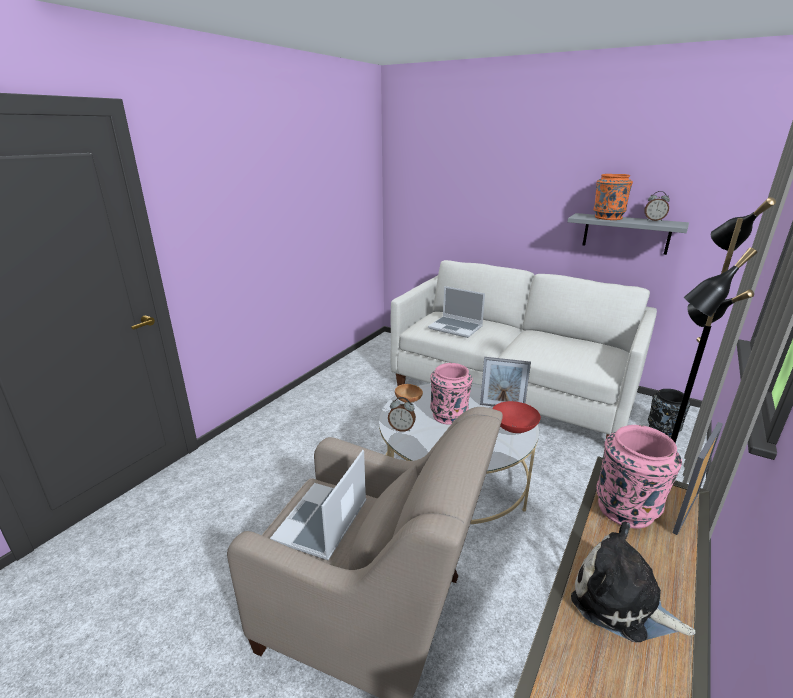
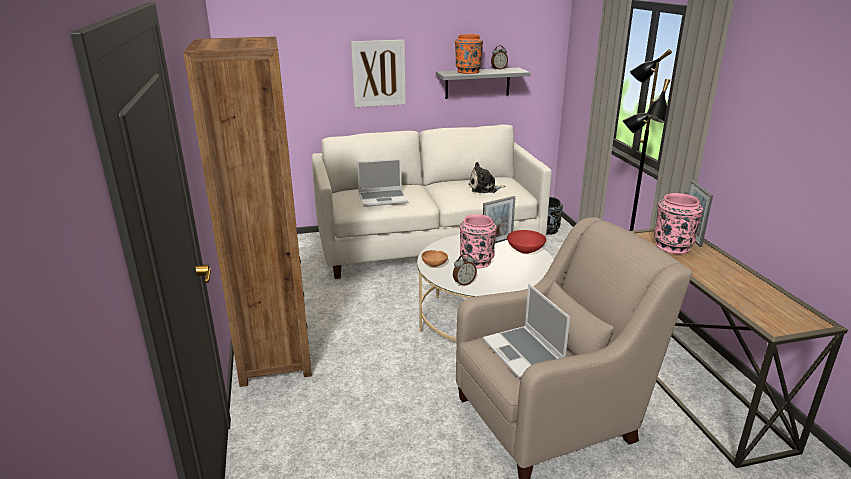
camera: 45 degrees left, 0 degrees up
(278, 421) = (275, 357): none -> brown bookcase
(513, 207) = (378, 73): none -> picture
(622, 602) = (725, 279): plush toy -> plush toy (484, 188)

